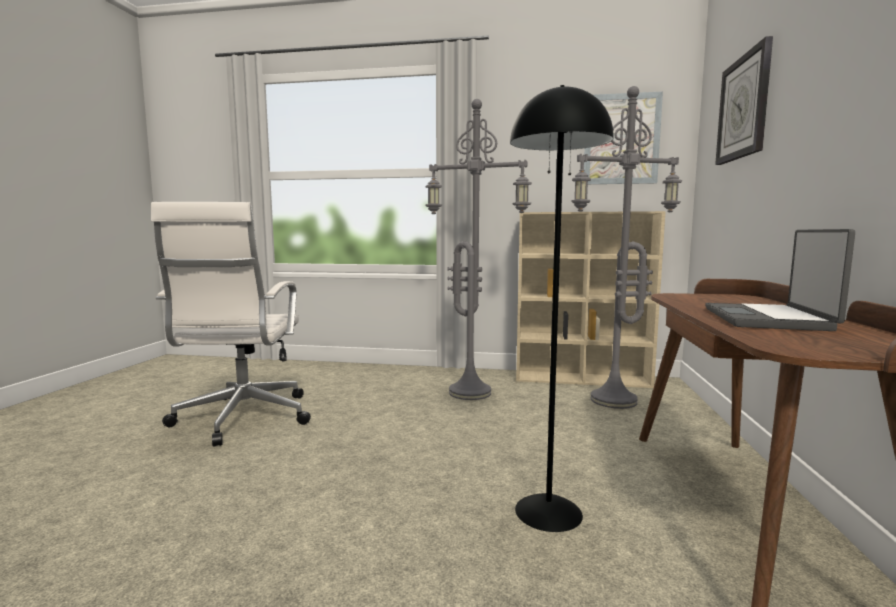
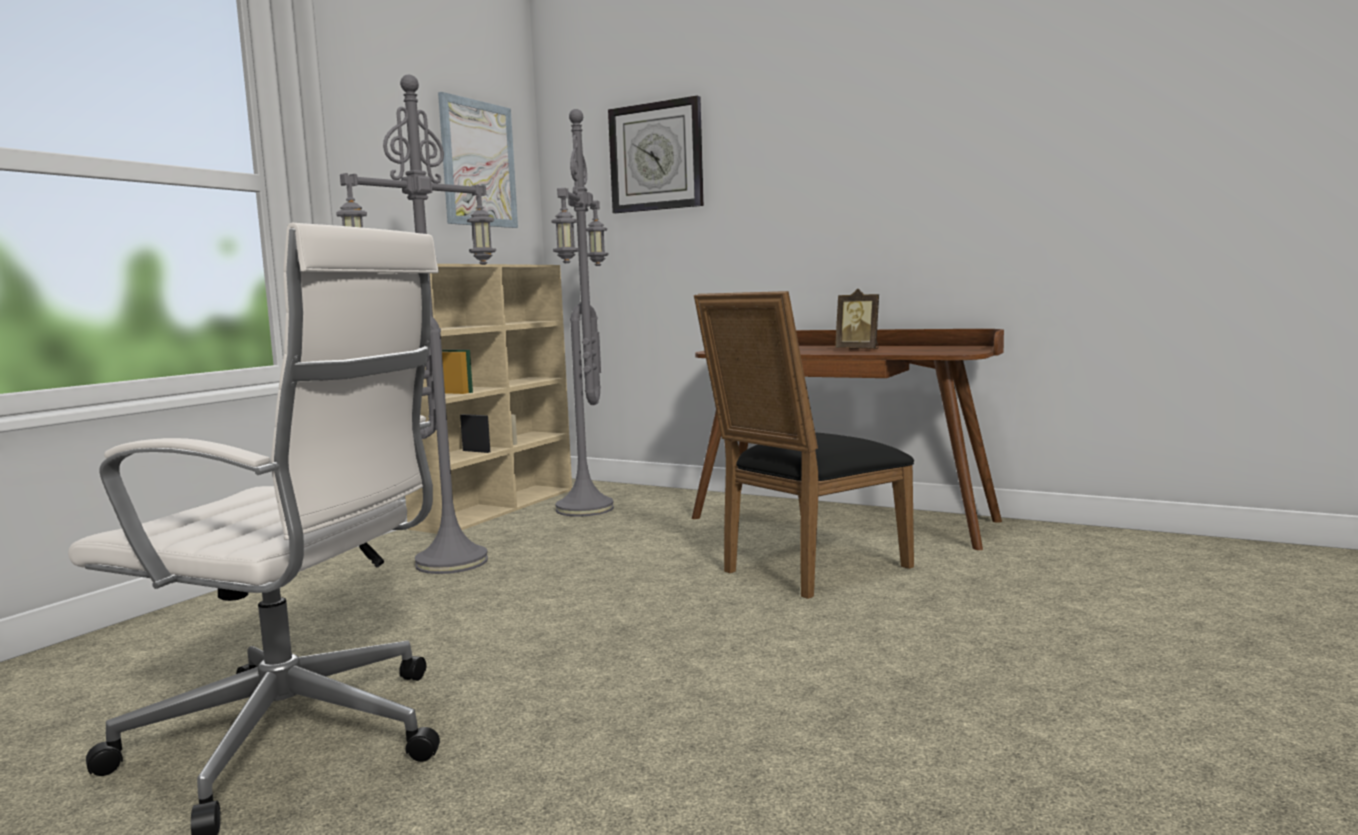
camera: 70 degrees left, 0 degrees up
(548, 511) = (806, 570): black floor lamp -> black chair
(768, 319) = (859, 349): laptop -> picture frame

